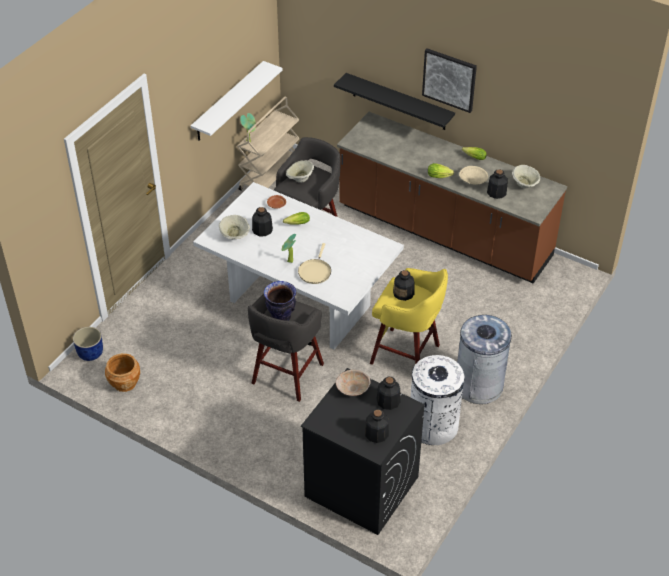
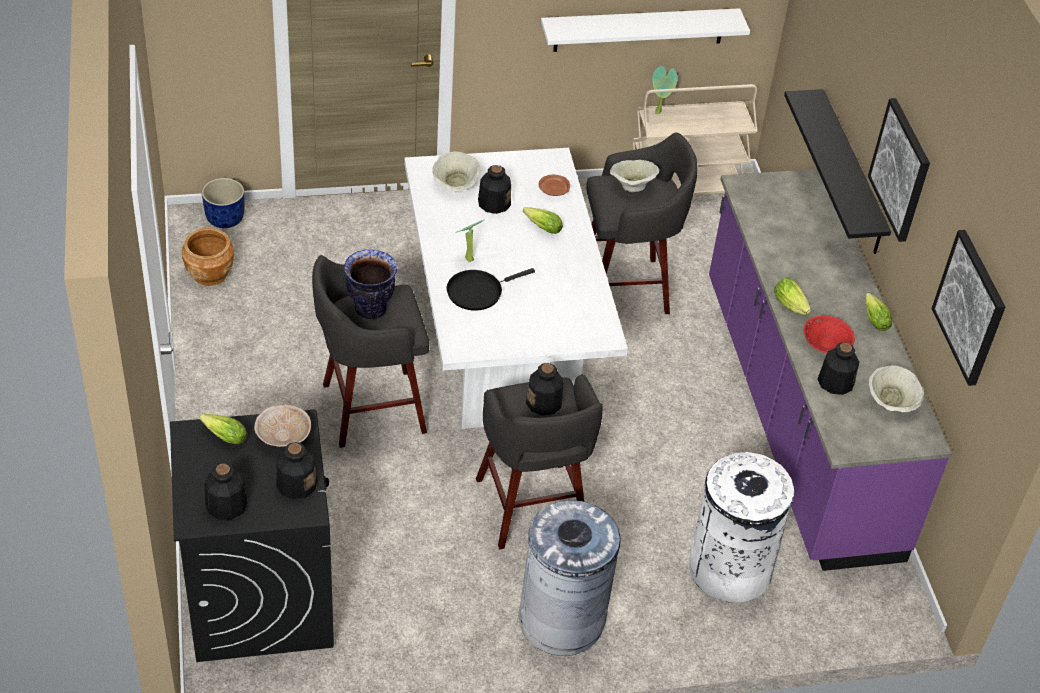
camera: 45 degrees right, 0 degrees up
(315, 271) = (477, 292): beige frying pan -> black frying pan
(330, 410) = (223, 435): none -> lettuce
(407, 355) = (532, 509): yellow stool -> grey stool
(433, 426) = (437, 611): white trash can -> white trash can (729, 569)
(443, 233) = (796, 415): brown counter -> purple counter
(473, 181) = (826, 345): beige bowl -> red bowl
(548, 114) = (970, 307): none -> picture

